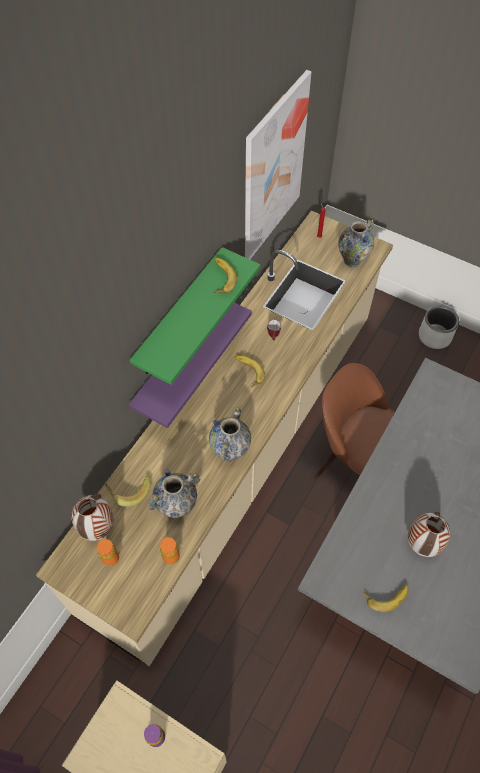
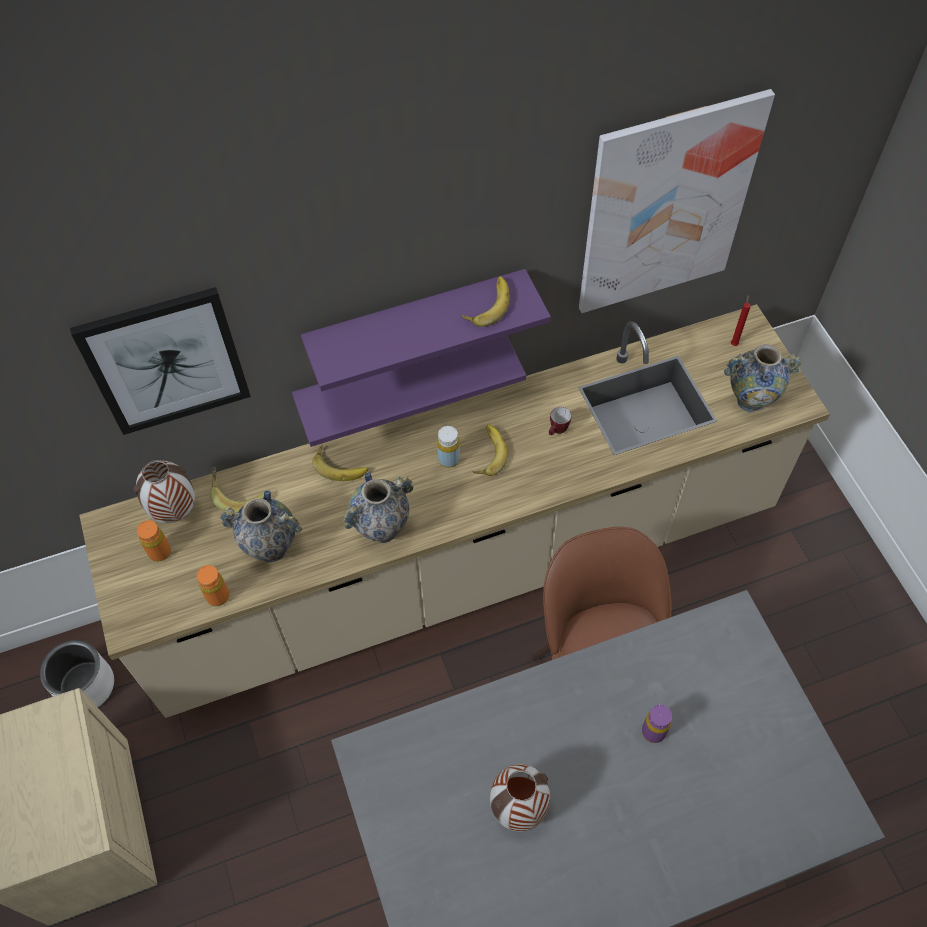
camera: 40 degrees right, 0 degrees up
(66, 426) = (166, 361): none -> picture
(156, 737) = (64, 775): purple bottle -> purple bottle (653, 732)
(179, 314) = (416, 322): green shelf -> purple shelf
(230, 389) = (449, 459): none -> yellow bottle
(386, 595) = (419, 829): banana -> banana (340, 465)
(435, 336) = (860, 593): white planter -> white planter (86, 685)

